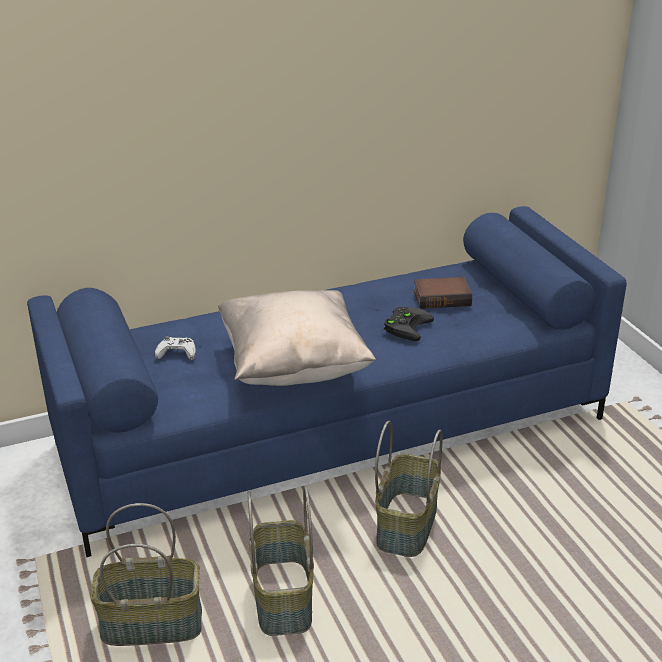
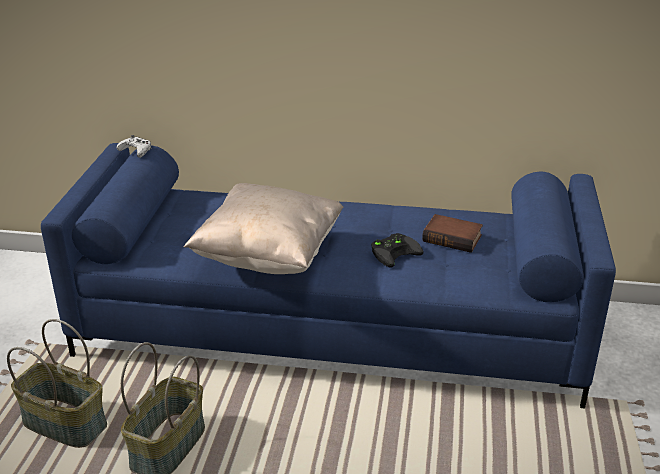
camera: 30 degrees right, 0 degrees up
(177, 353) = (195, 217): white game controller -> white game controller (136, 150)
(405, 524) = (316, 429): basket -> none

